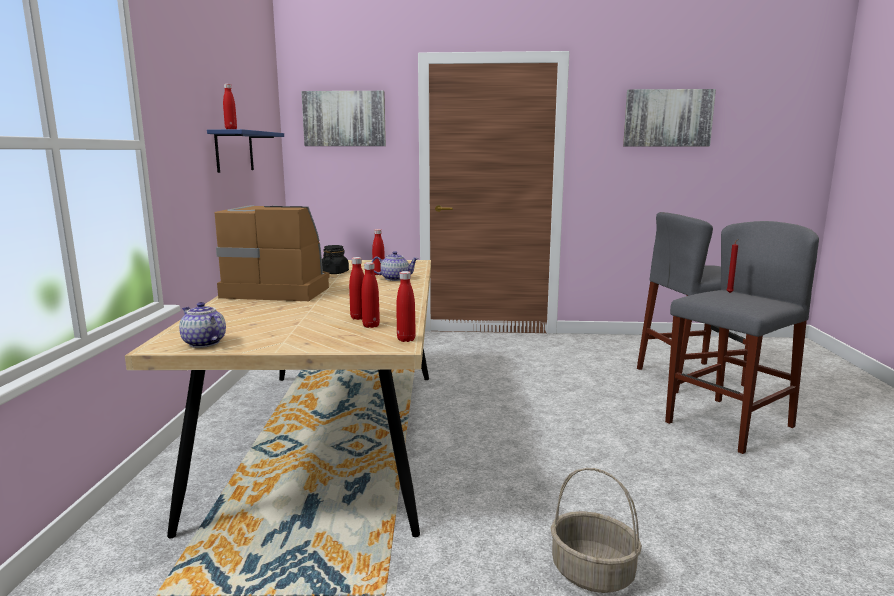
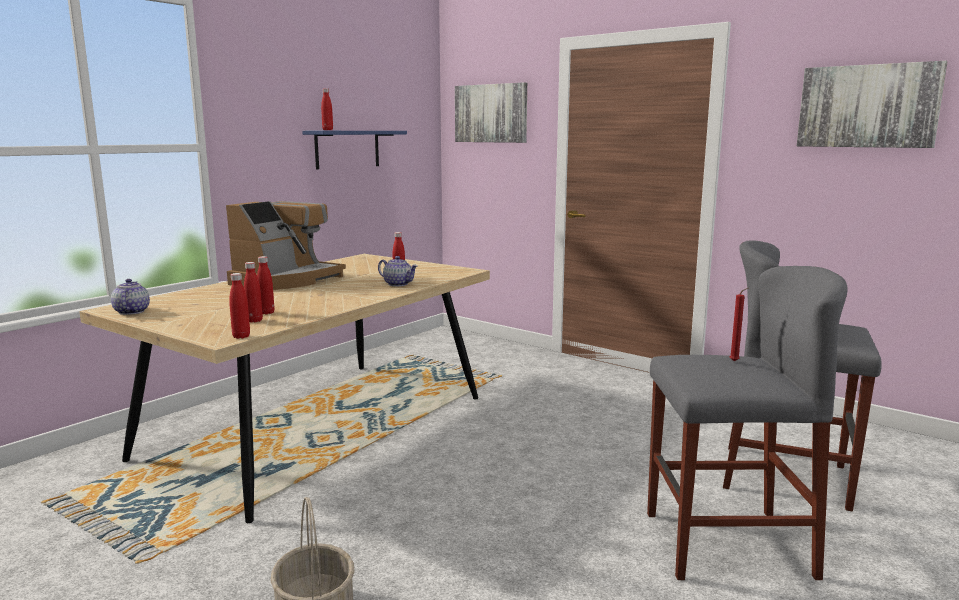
camera: 35 degrees right, 0 degrees up
(277, 290) = (287, 280): coffee machine -> coffee machine turned 75 degrees clockwise
(335, 272) = (371, 271): black jar -> none

